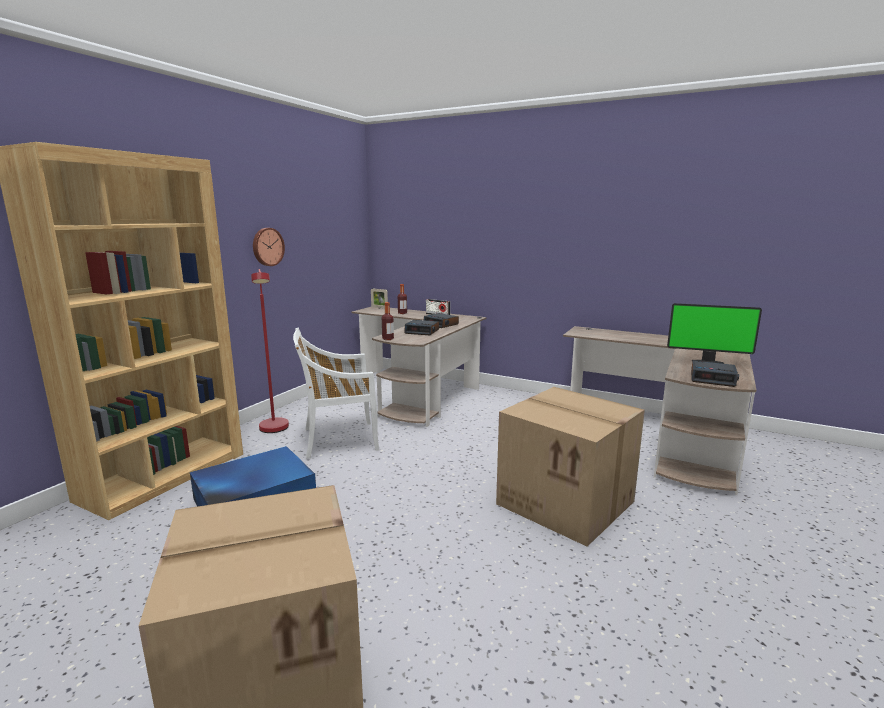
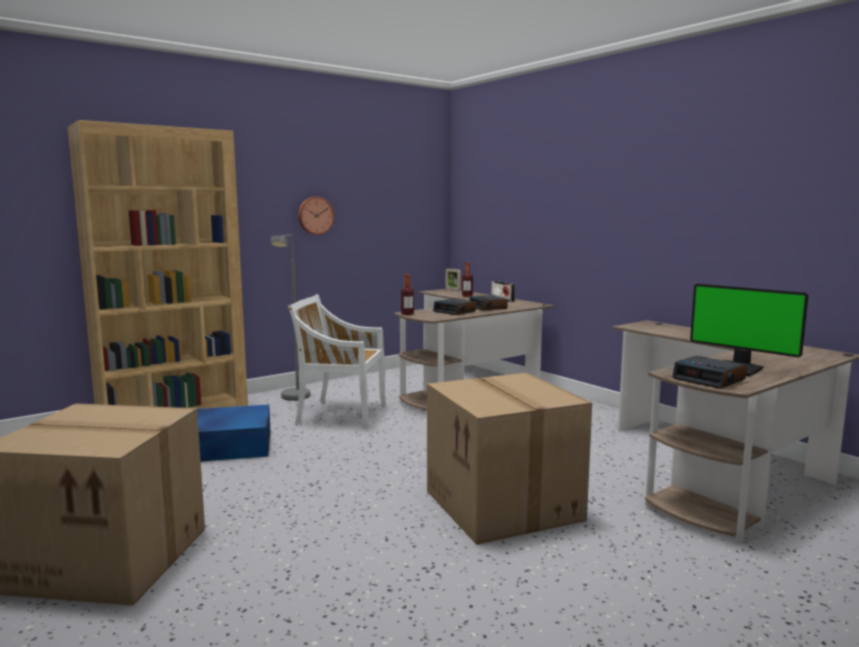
camera: 25 degrees right, 5 degrees down
(274, 430) = (293, 398): red floor lamp -> grey floor lamp

